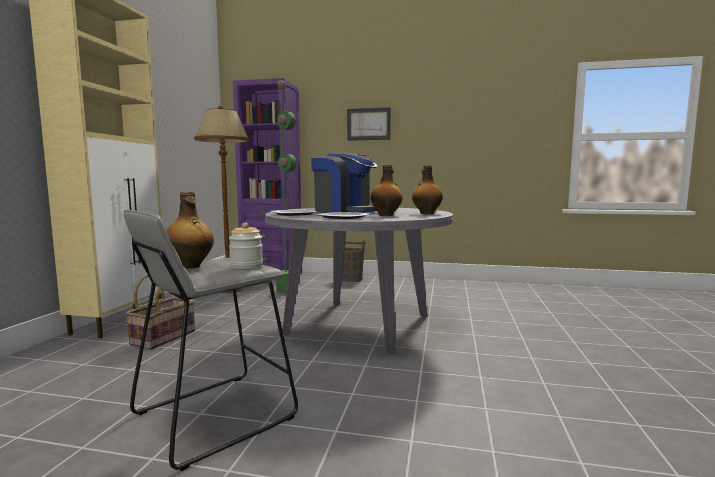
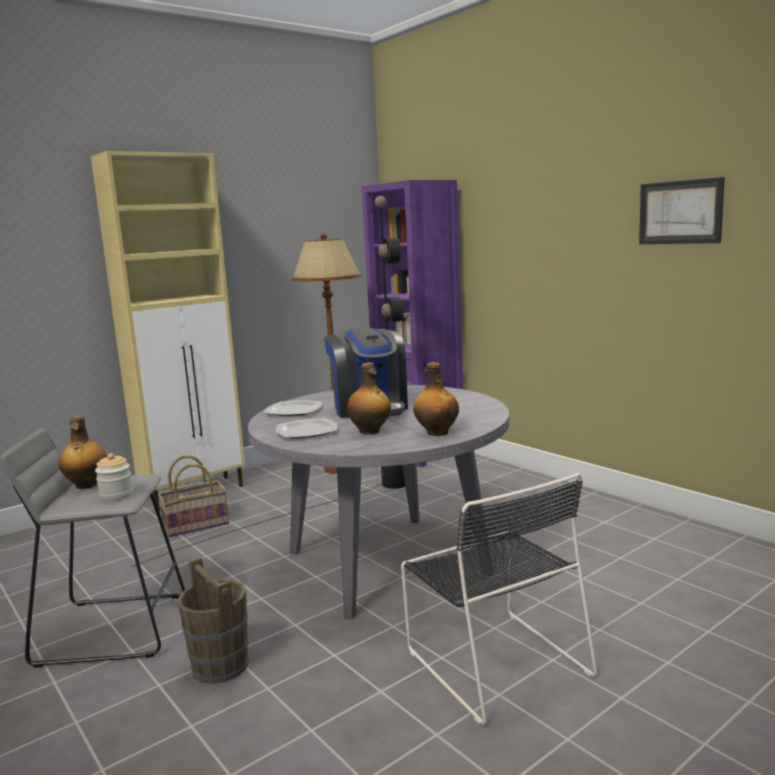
camera: 40 degrees right, 5 degrees up
(259, 306) = (332, 503): green floor lamp -> black floor lamp
(351, 279) = (506, 480): brown bucket -> brown bucket (220, 665)
(368, 124) = (546, 234): picture -> picture (680, 212)
(501, 346) = (494, 660): none -> black chair

